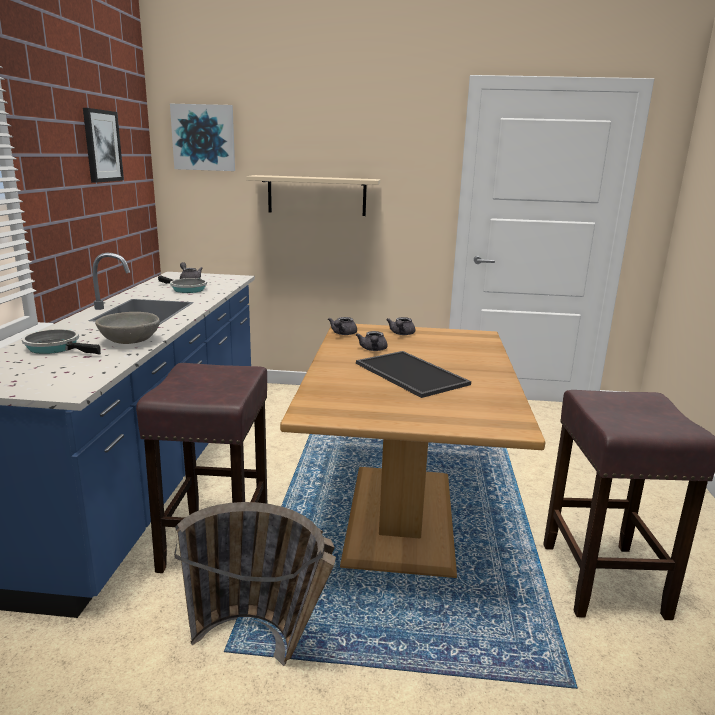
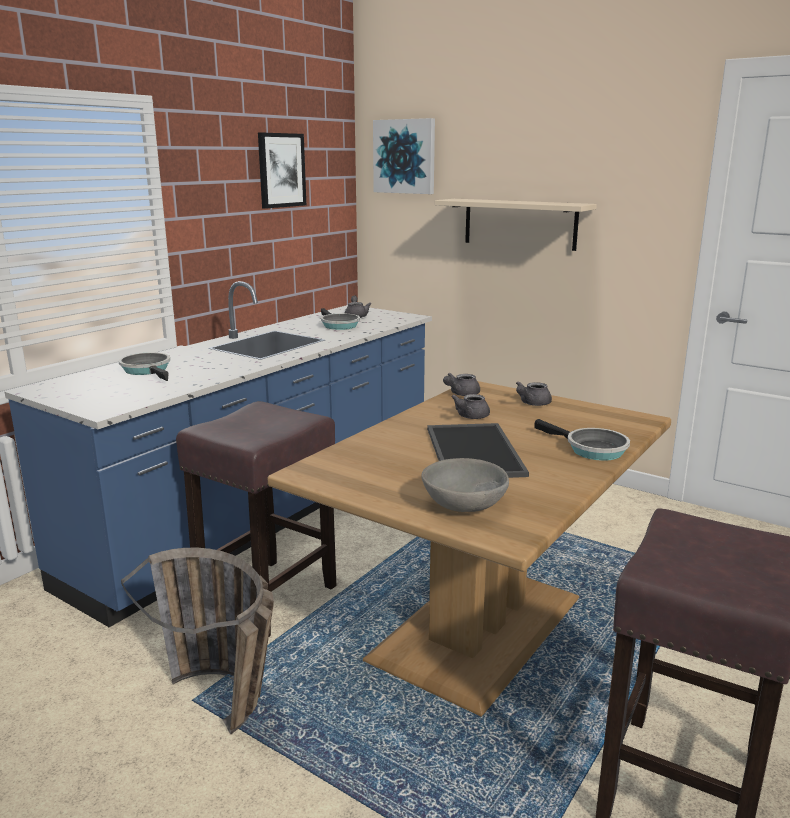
camera: 30 degrees right, 0 degrees up
(130, 341) = (212, 372): grey bowl -> grey bowl (465, 505)
(482, 359) = (591, 449): none -> frying pan

